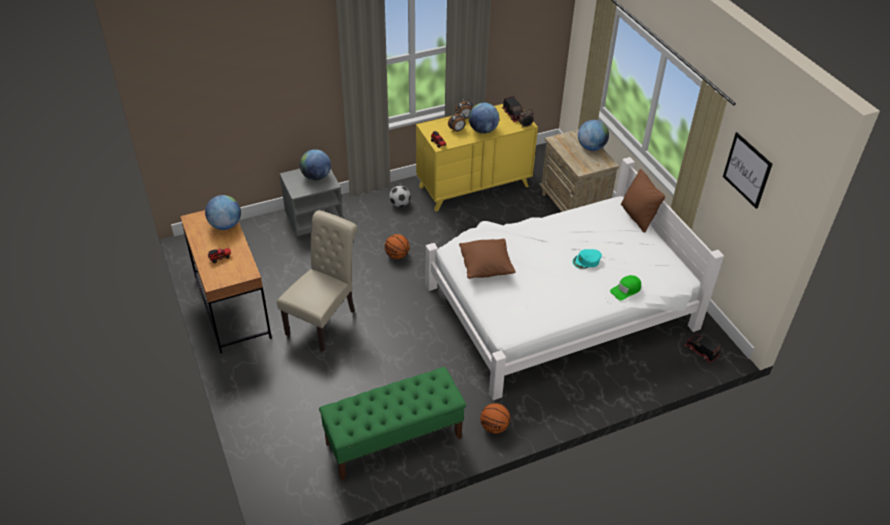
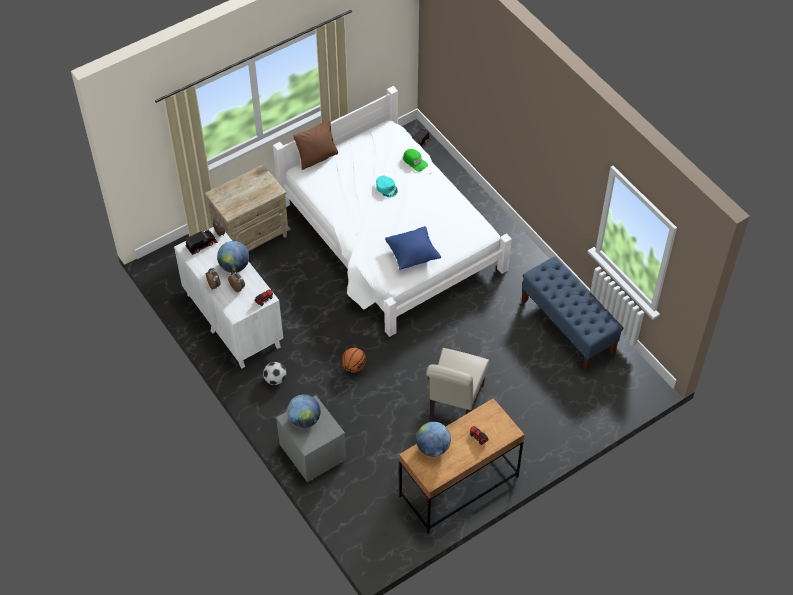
camera: 100 degrees left, 10 degrees up
(324, 320) = (454, 406): beige chair -> beige chair turned 90 degrees counterclockwise
(393, 440) = (568, 328): green bench -> blue bench
(474, 186) = (233, 320): yellow dresser -> white dresser
(486, 268) = (412, 255): brown pillow -> blue pillow
(494, 427) = (534, 266): basketball -> none
(591, 147) = (238, 185): globe -> none
(747, 170) = (365, 34): picture -> none

